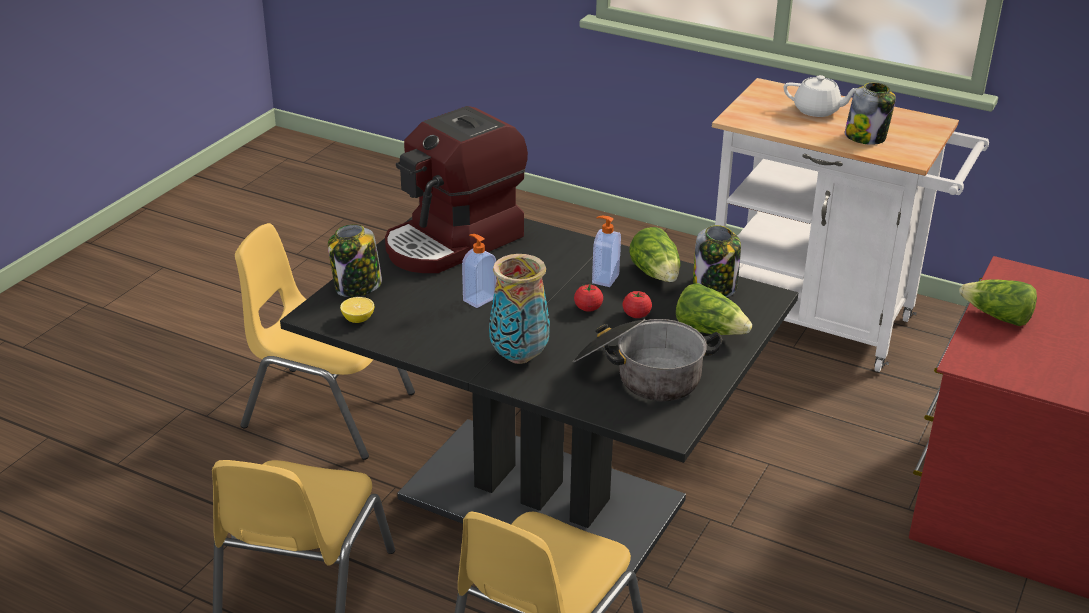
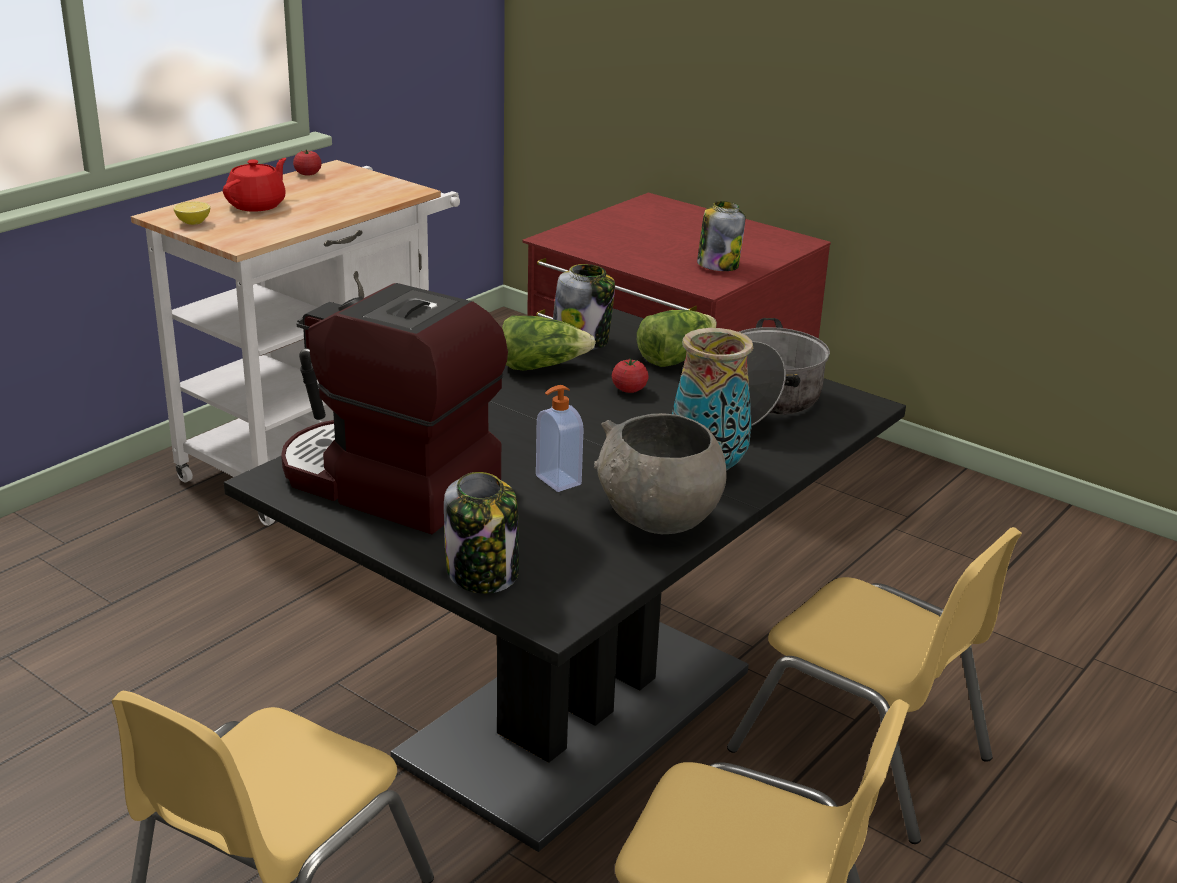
camera: 80 degrees left, 5 degrees down
(358, 319) = (580, 579): lemon -> lemon (193, 223)
(438, 341) = (658, 520): none -> grey bowl
(454, 242) = (387, 483): coffee machine -> coffee machine turned 150 degrees clockwise
(588, 308) = (604, 414): tomato -> tomato (308, 174)
(604, 279) = (538, 396): soap dispenser -> none
(817, 111) = (257, 205): white teapot -> red teapot
(866, 137) = (345, 198): jar -> jar (718, 265)
(997, 317) = (634, 260): lettuce -> none

